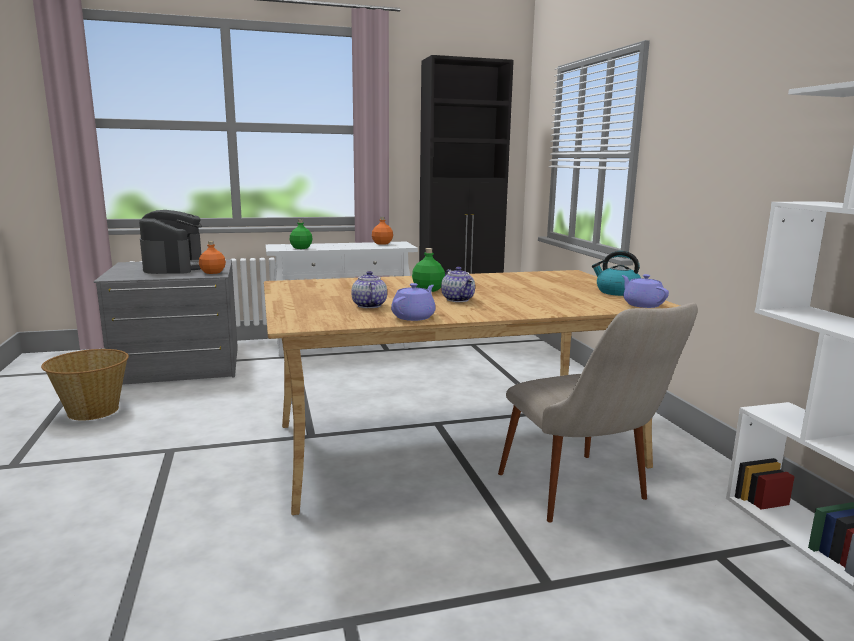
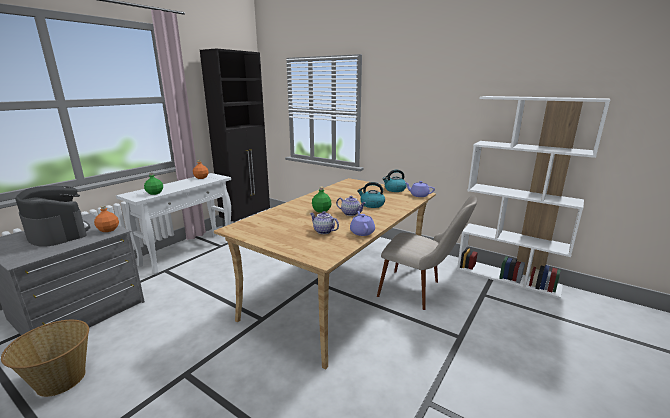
camera: 40 degrees left, 5 degrees up
(520, 298) = (371, 204): none -> kettle

